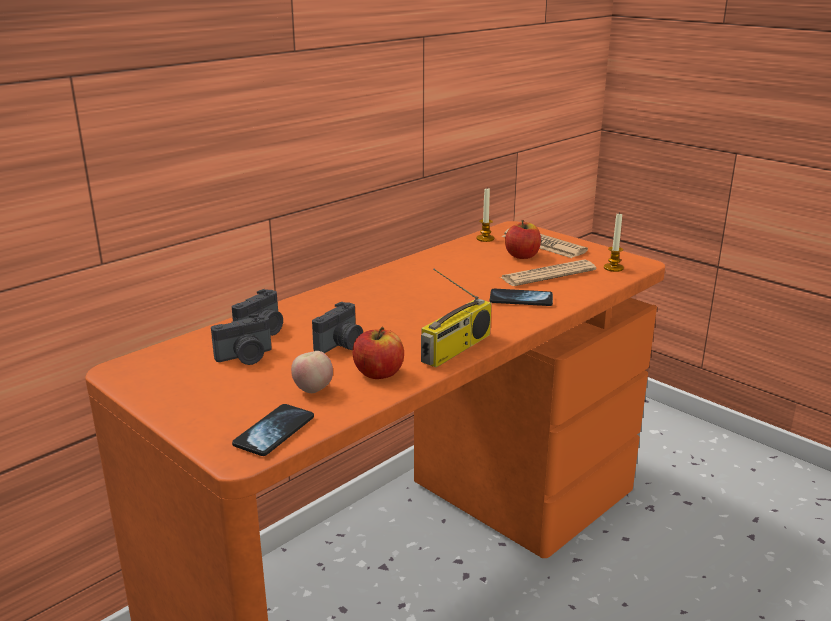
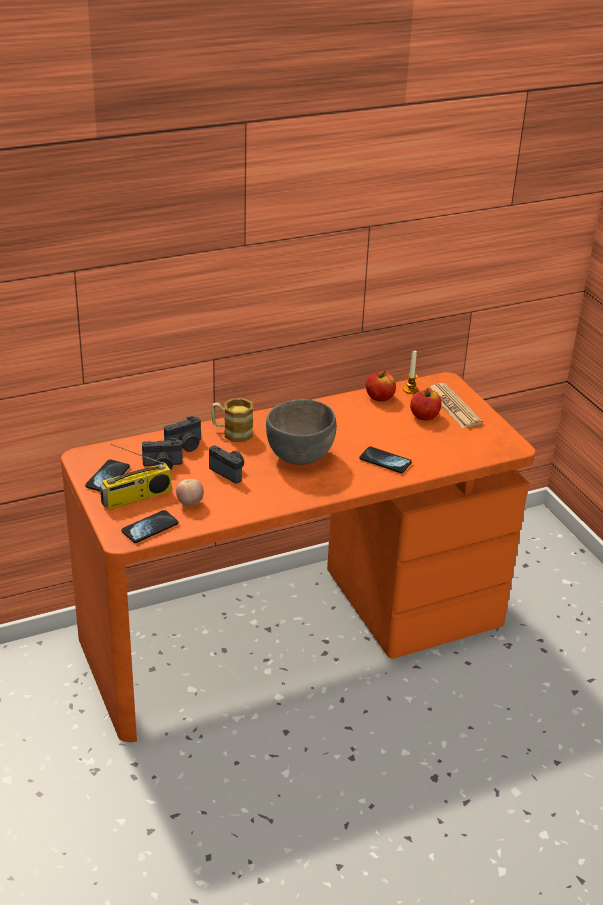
camera: 20 degrees right, 10 degrees up
(171, 385) = (107, 477): none -> phone
(314, 307) = (232, 432): none -> mug
(341, 345) = (229, 471): camera -> camera turned 105 degrees counterclockwise
(378, 373) = (238, 501): apple -> apple (379, 397)
(419, 313) = (300, 456): none -> grey bowl
(456, 349) = (303, 495): radio -> radio (136, 498)
(548, 274) = (427, 441): newspaper -> none
(613, 268) = (486, 447): candle -> none

